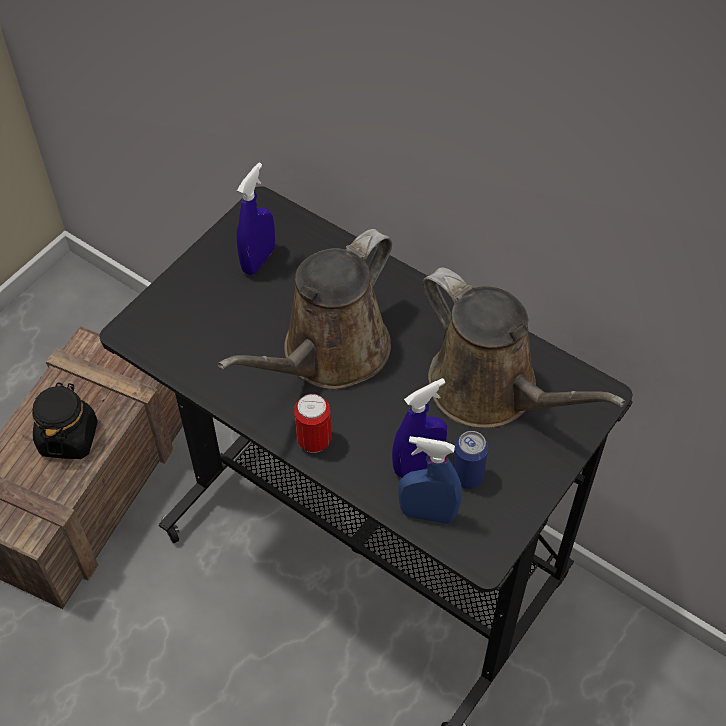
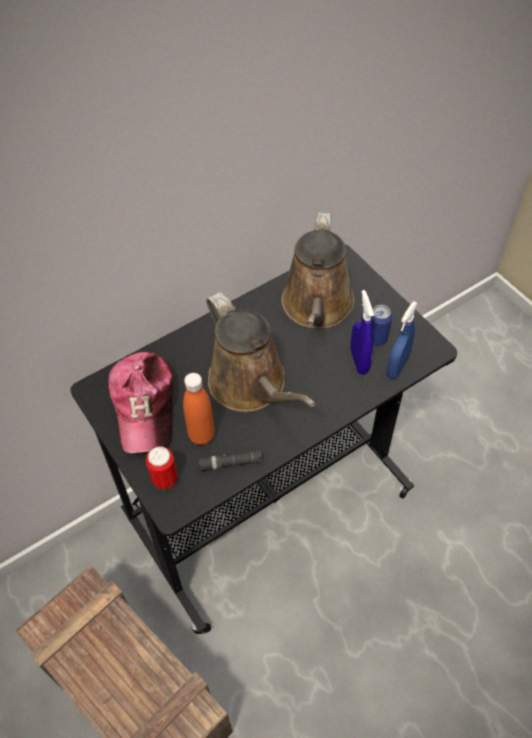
camera: 70 degrees left, 0 degrees up
(69, 437) = (124, 663): black jar -> none
(207, 368) = (230, 463): none -> black flashlight
(236, 327) = (201, 435): none -> orange bottle
(258, 260) = (145, 405): blue spray bottle -> cap
(314, 441) = (320, 413): can -> can (165, 479)
(491, 390) = (317, 307): brown watering can -> brown watering can turned 120 degrees clockwise

